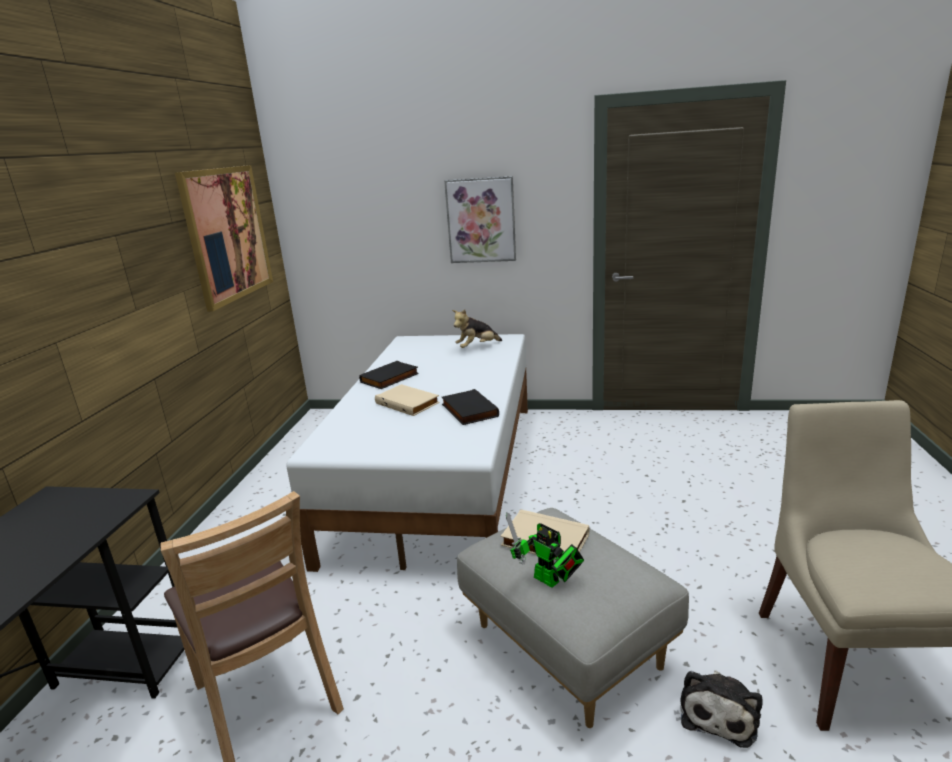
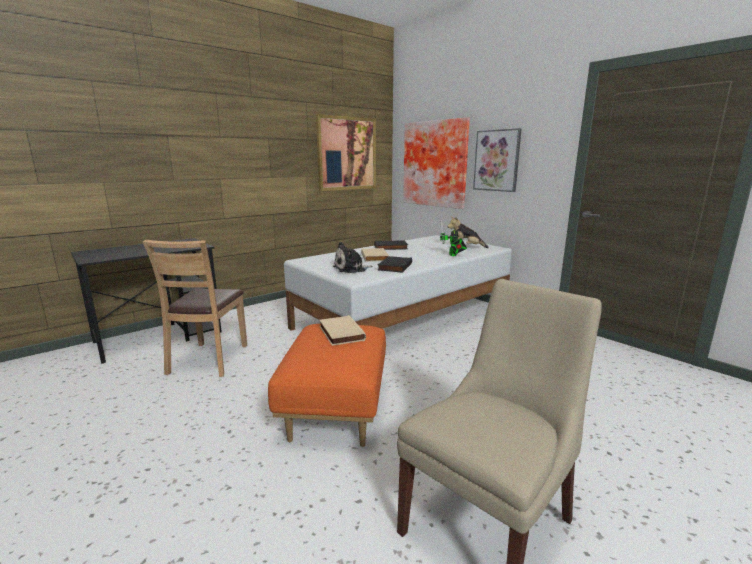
camera: 40 degrees right, 5 degrees down
(374, 231) = (436, 164): none -> picture
(549, 581) = (309, 346): toy robot -> toy robot (453, 255)
(565, 647) = (335, 409): grey ottoman -> orange ottoman
(719, 712) = (356, 482): plush toy -> plush toy (351, 269)

